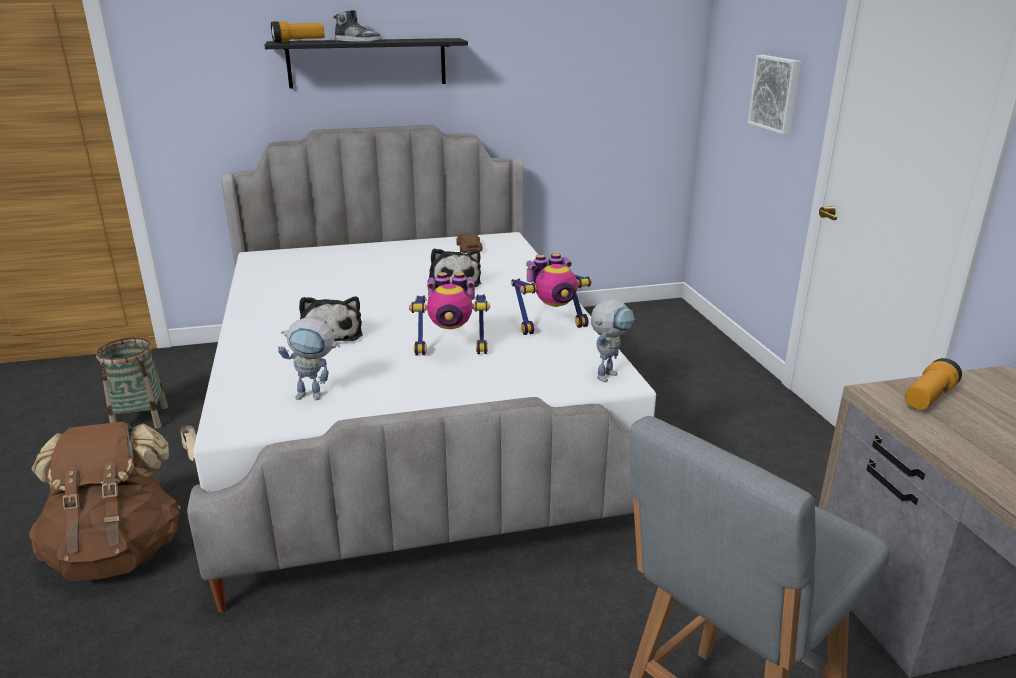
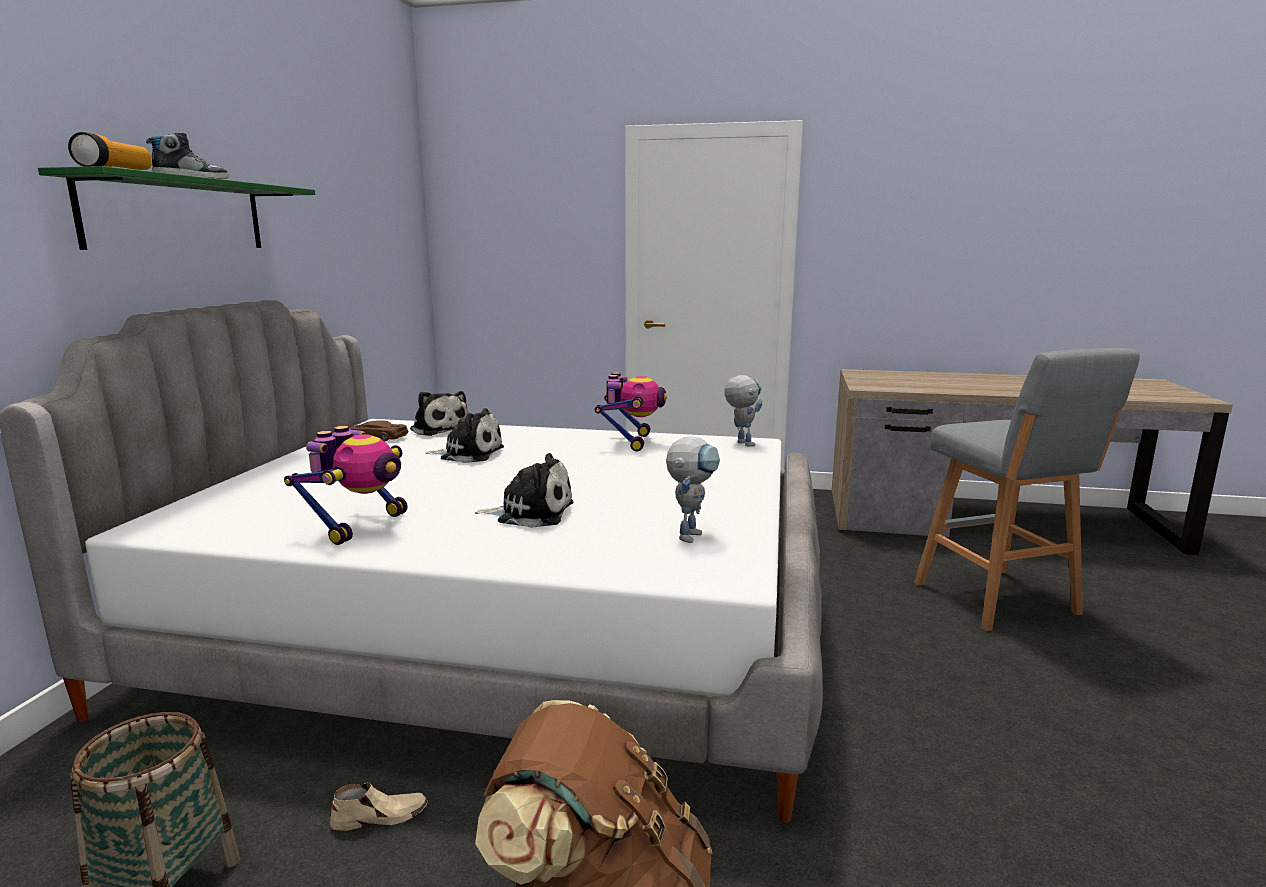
camera: 65 degrees left, 10 degrees down
(367, 63) = (177, 215): black shelf -> green shelf
(452, 349) = (639, 475): toy robot -> toy robot (360, 526)
(512, 256) = (438, 429): none -> plush toy
(776, 93) = (552, 246): picture -> none
(928, 398) = (874, 383): flashlight -> none

